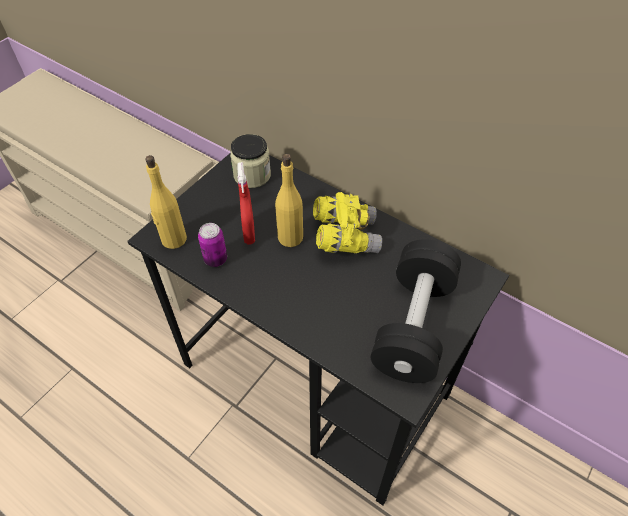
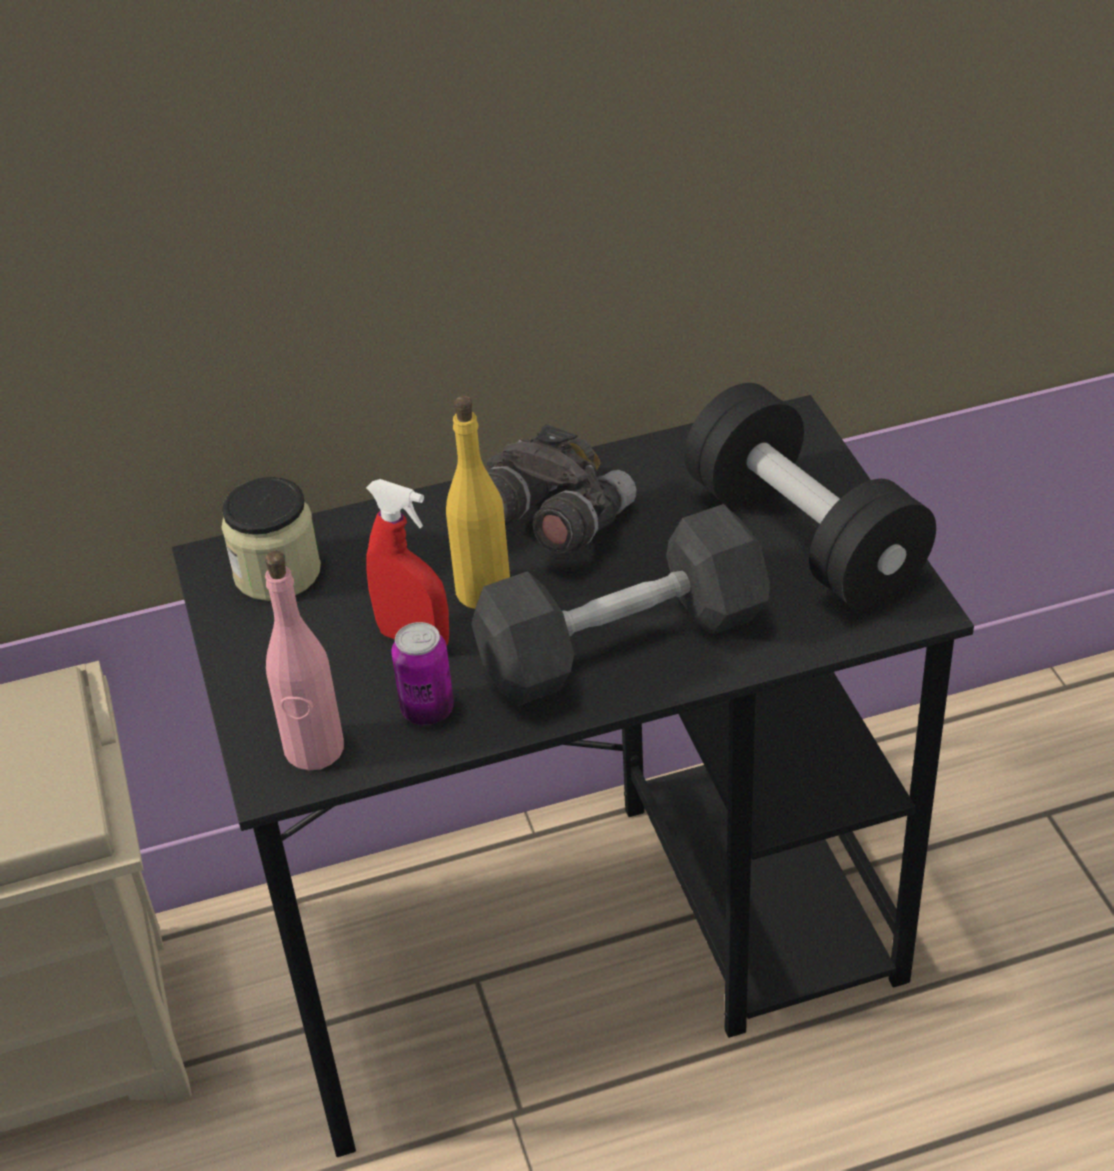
camera: 50 degrees left, 10 degrees down
(173, 239) = (314, 750): yellow bottle -> pink bottle
(298, 298) = (623, 642): none -> grey dumbbell
(345, 236) = (553, 525): yellow binoculars -> grey binoculars

